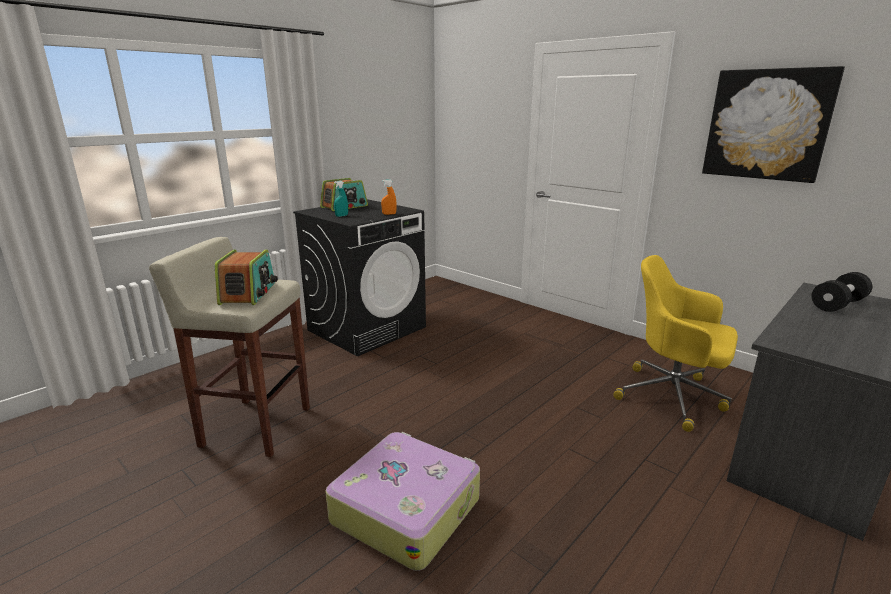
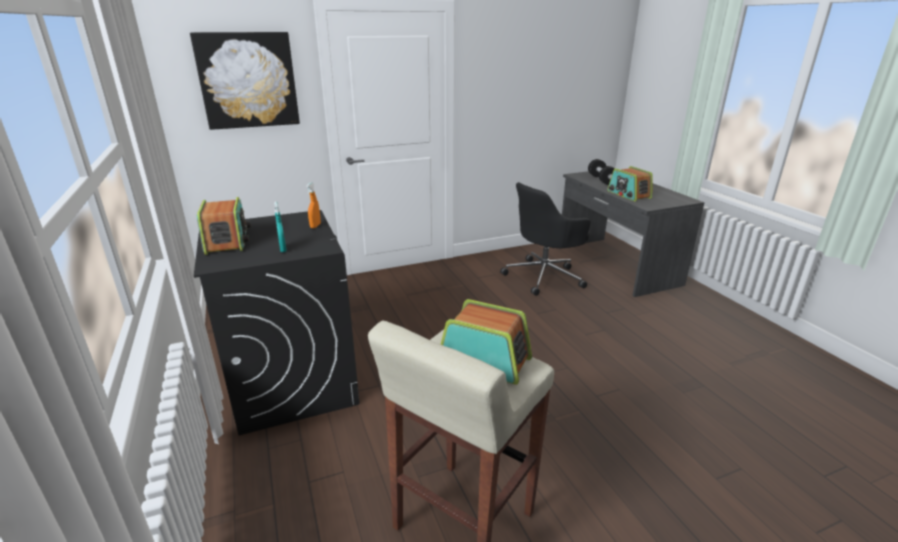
camera: 65 degrees left, 5 degrees up
(406, 508) = (634, 430): suitcase -> none
(673, 396) = (544, 276): yellow office chair -> black office chair
(767, 125) = (523, 74): picture -> picture (248, 80)
(805, 326) = (628, 194): none -> radio

